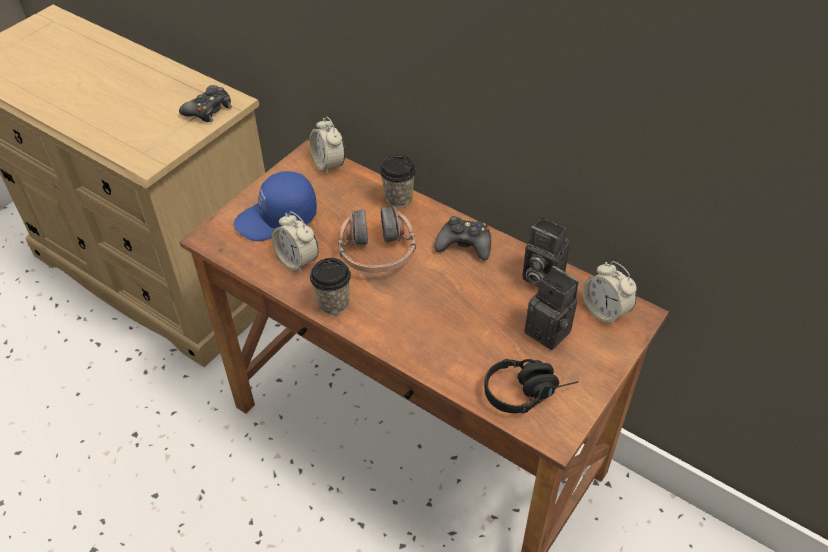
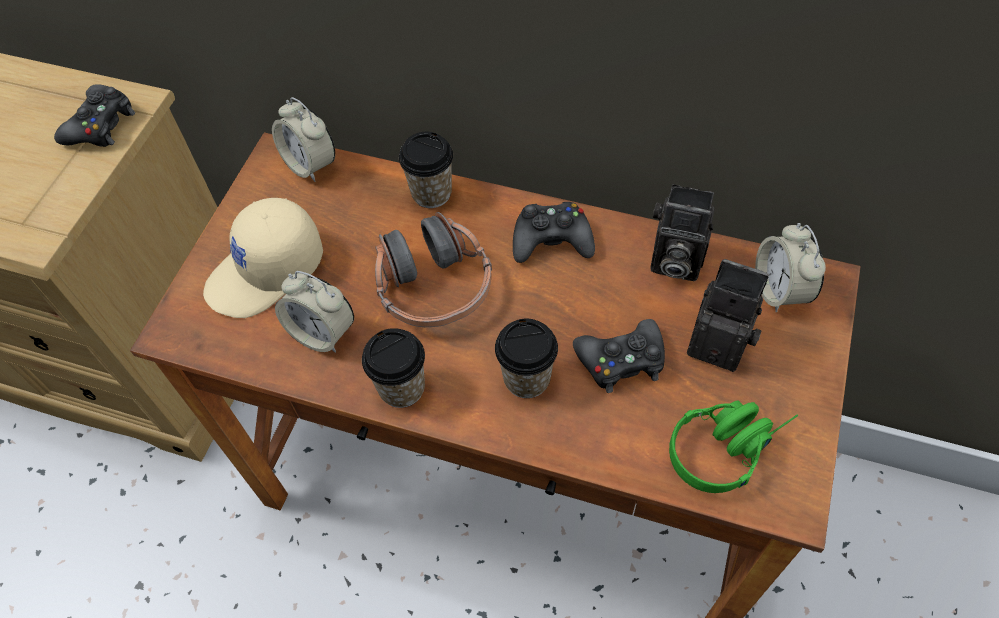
camera: 15 degrees left, 10 degrees up
(277, 219) = (267, 272): blue cap -> beige cap
(414, 319) = (527, 378): none -> cup
(480, 325) = (621, 360): none -> black game controller
(528, 391) = (728, 445): black headphones -> green headphones
(605, 311) = (780, 290): alarm clock -> alarm clock turned 45 degrees clockwise

